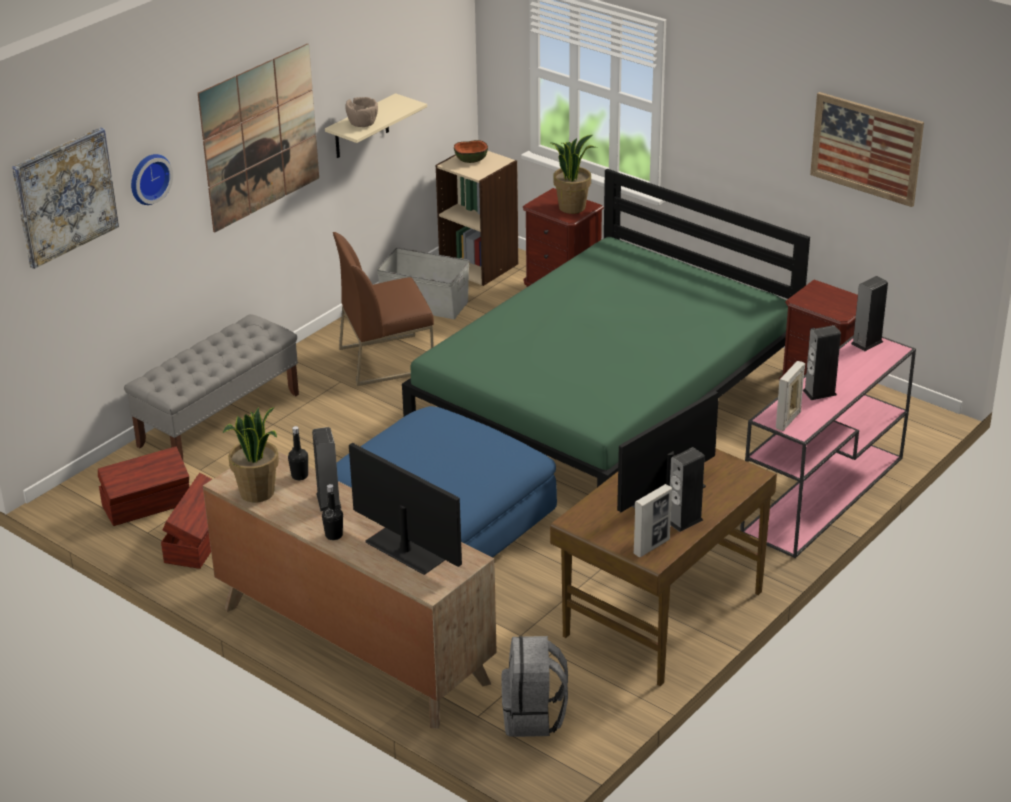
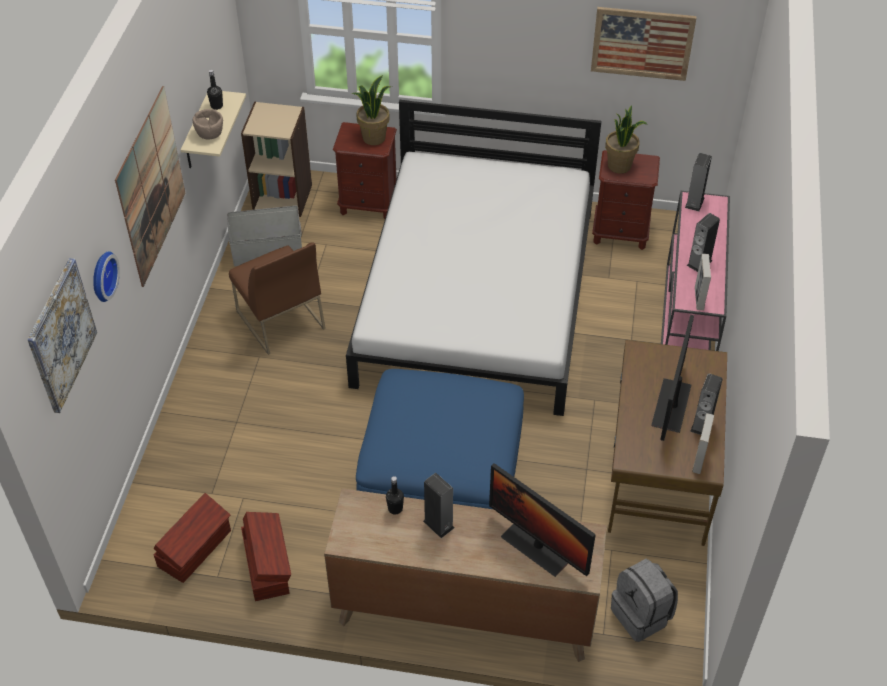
camera: 30 degrees left, 15 degrees up
(219, 419) = (188, 435): grey bench -> none
(257, 493) = (376, 541): potted plant -> potted plant (620, 166)
(334, 535) = (471, 558): black bottle -> black bottle (216, 106)
(387, 359) = (279, 319): brown chair -> brown chair turned 75 degrees counterclockwise
(407, 549) = (537, 546): monitor -> monitor turned 150 degrees counterclockwise
(471, 159) = (266, 118): bowl -> none
(607, 401) = (478, 296): green bed -> white bed

